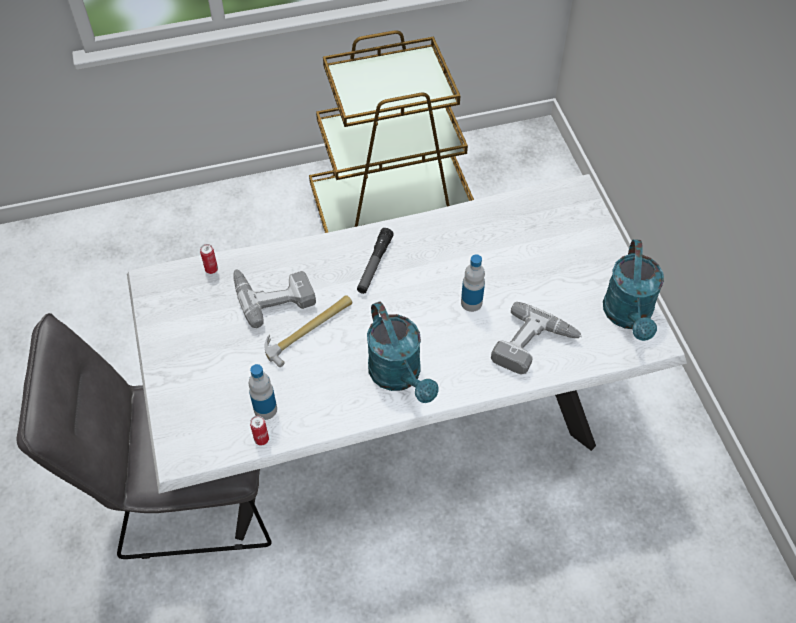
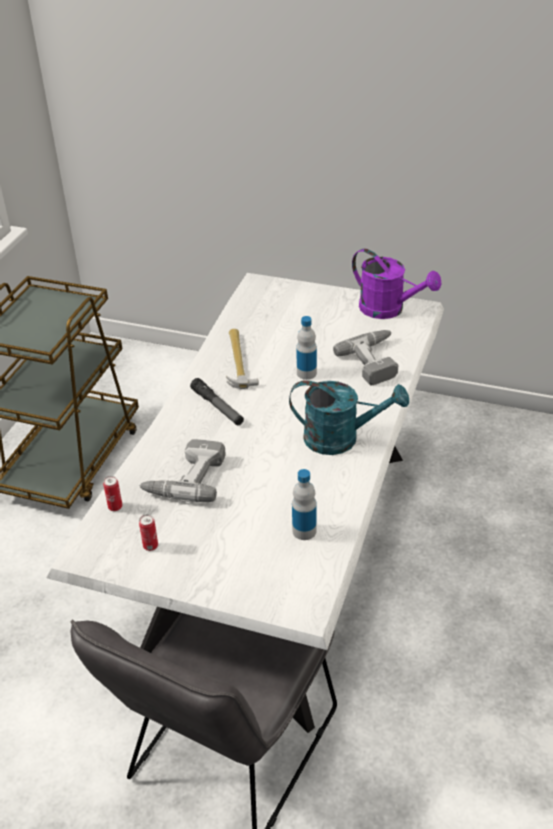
camera: 55 degrees left, 15 degrees down
(261, 439) = (333, 546): can -> can (150, 546)
(309, 330) = (246, 471): hammer -> hammer (238, 361)
(628, 316) = (389, 310): turquoise watering can -> purple watering can

